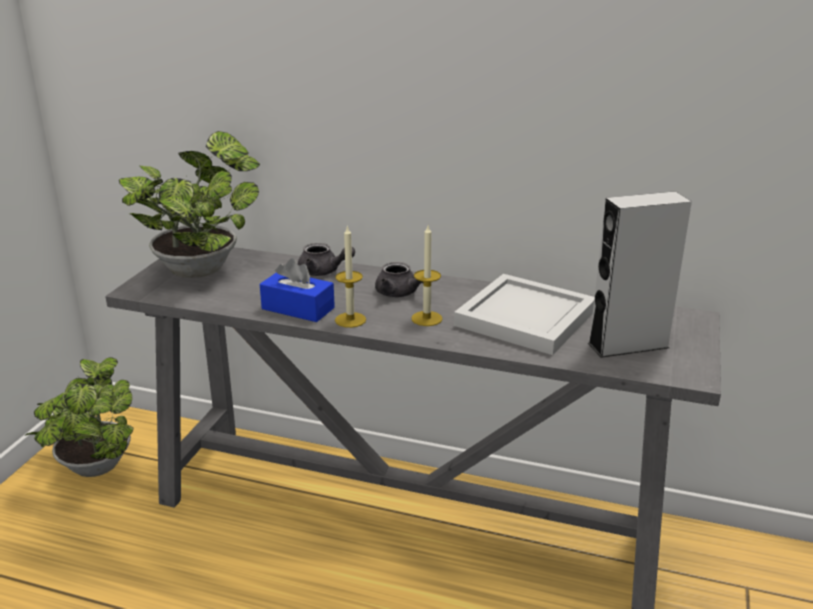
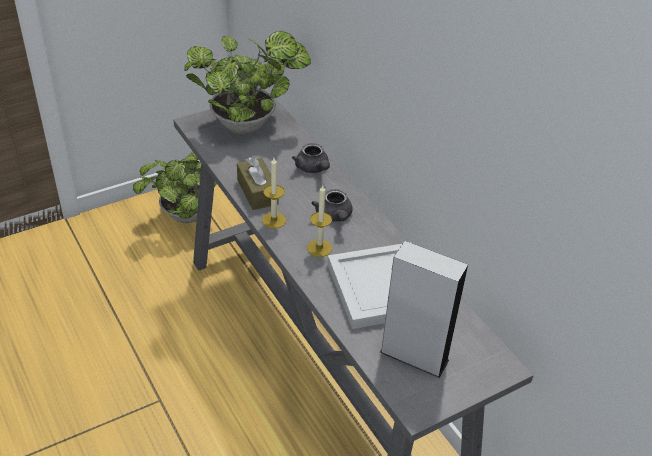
camera: 40 degrees right, 15 degrees up
(298, 308) = (257, 192): blue tissue box -> brown tissue box

